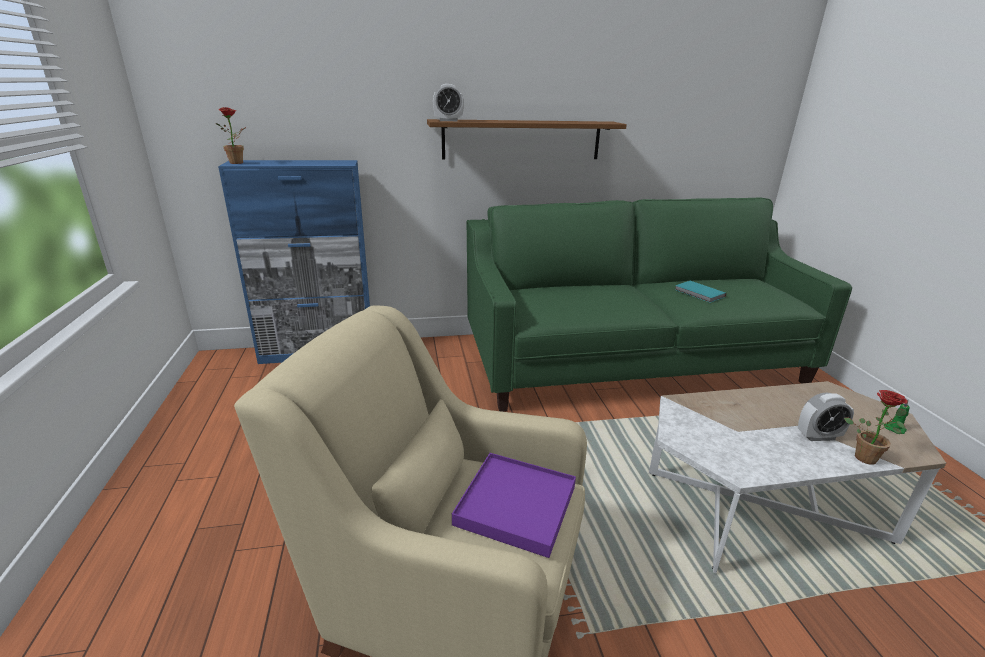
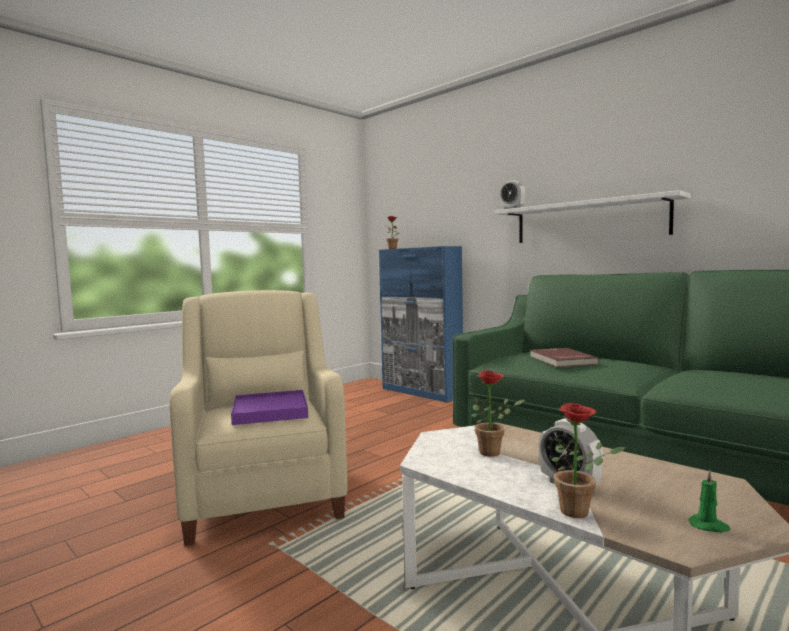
camera: 55 degrees right, 20 degrees down
(522, 140) = (588, 221): brown shelf -> white shelf
(582, 302) = (561, 360): none -> red book
(699, 293) = (726, 378): turquoise book -> none
(737, 432) = (494, 452): none -> potted plant

